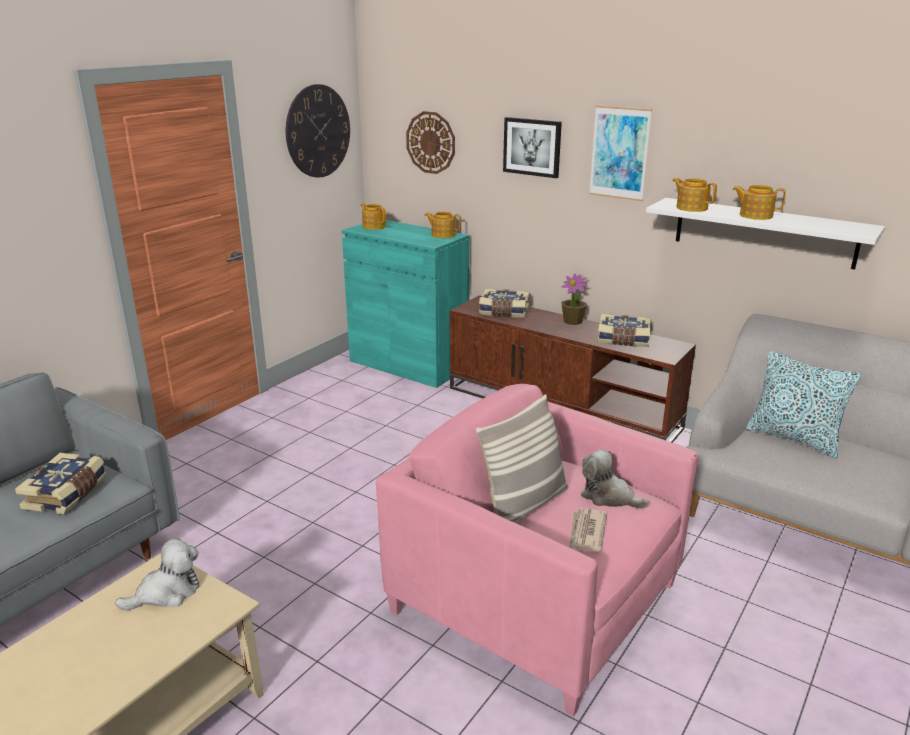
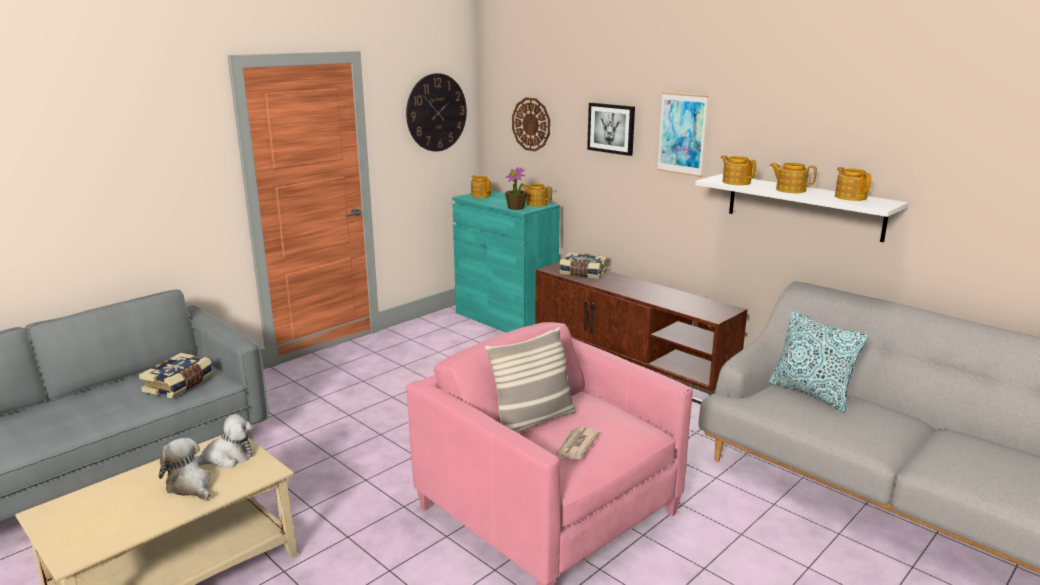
camera: 10 degrees right, 5 degrees down
(573, 321) = (641, 284): potted plant -> potted plant (516, 208)
(608, 497) = (610, 422): plush toy -> plush toy (190, 485)
(623, 340) = (680, 301): book -> none
(823, 222) = (850, 197): none -> teapot

